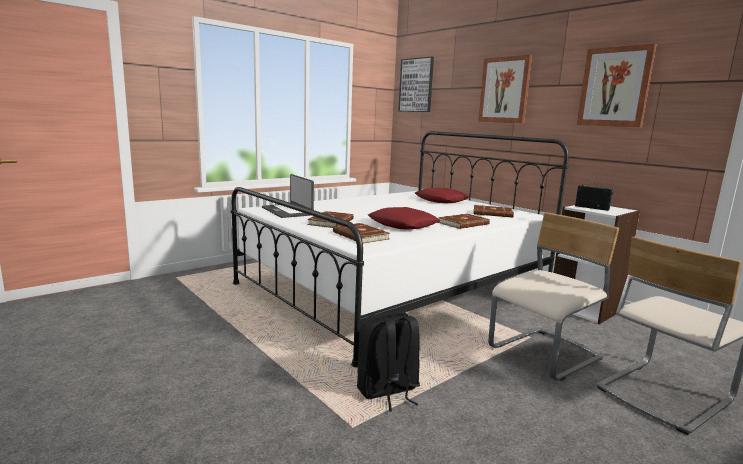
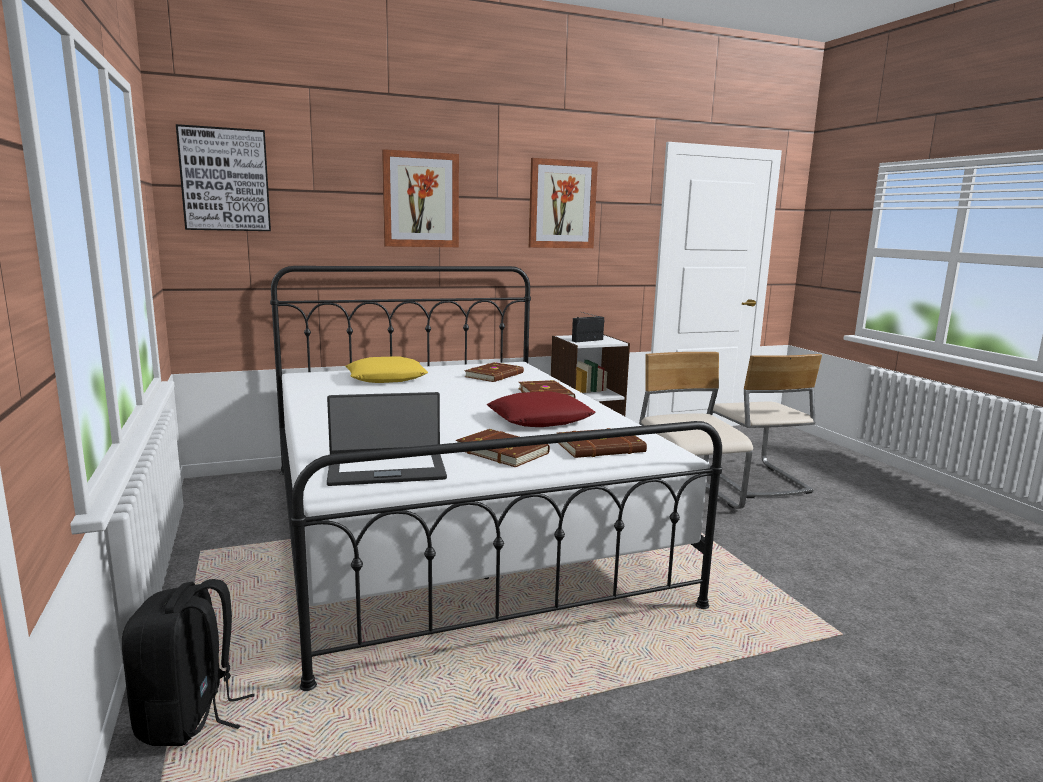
camera: 70 degrees left, 0 degrees up
(387, 391) = (762, 598): black backpack -> black backpack (189, 717)
(441, 200) = (386, 378): red pillow -> yellow pillow

